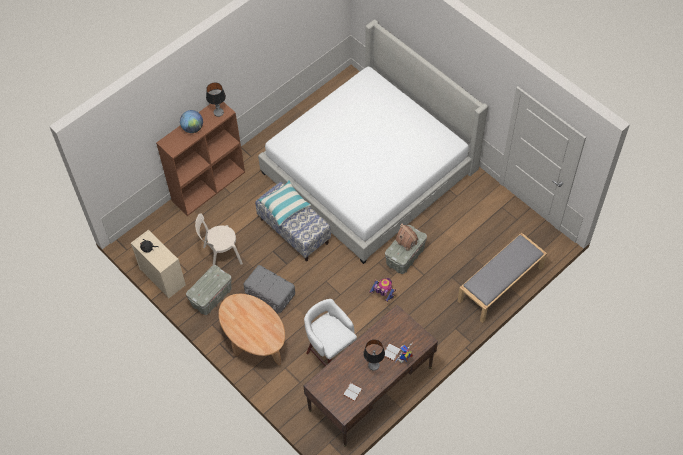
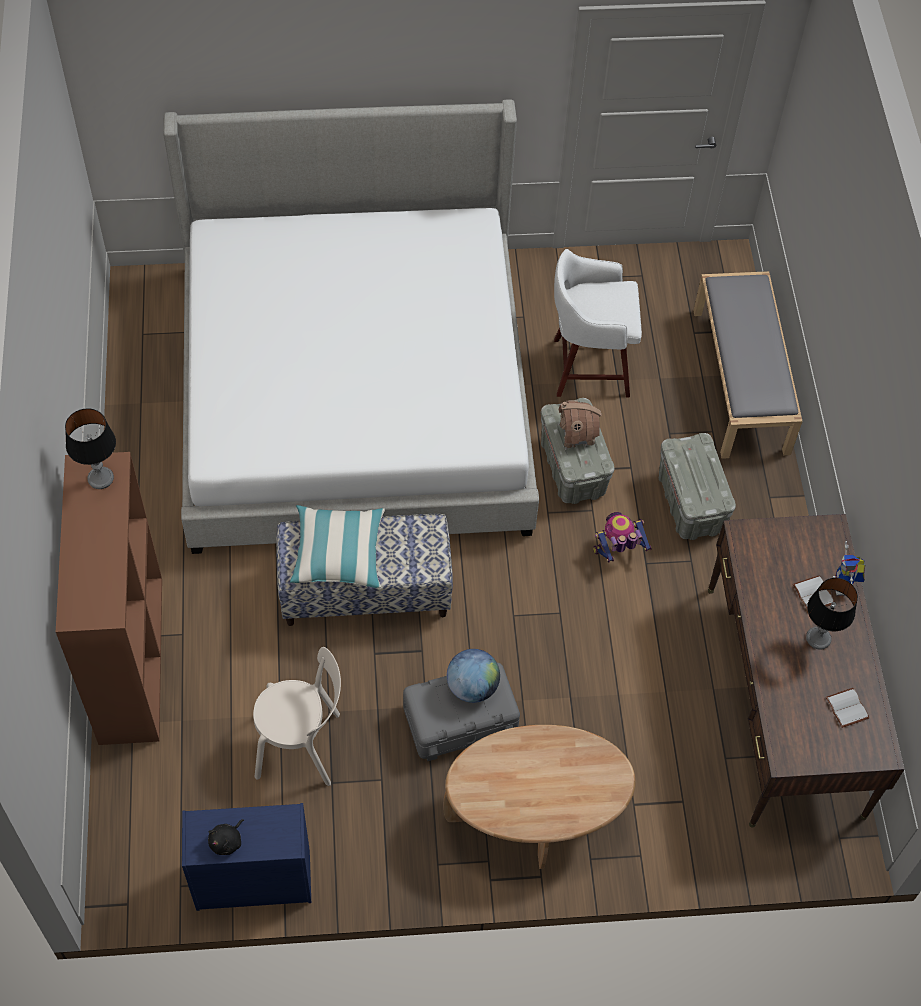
camera: 55 degrees left, 0 degrees up
(162, 276) = (251, 880): beige dresser -> blue dresser
(193, 128) = (91, 546): globe -> globe (472, 687)
(211, 297) = (378, 824): grey storage box -> grey storage box (691, 503)
(220, 256) = (303, 746): beige chair -> beige chair turned 105 degrees counterclockwise
(331, 353) = (666, 711): white stool -> white stool (588, 367)

